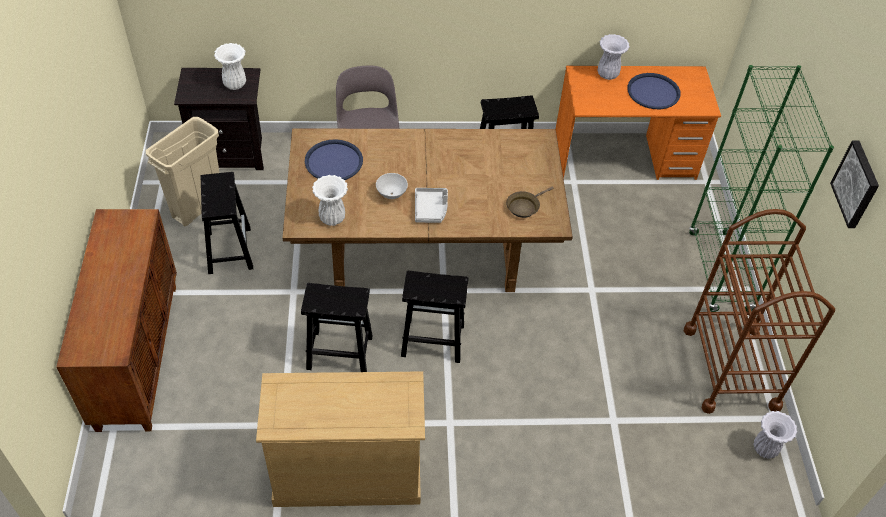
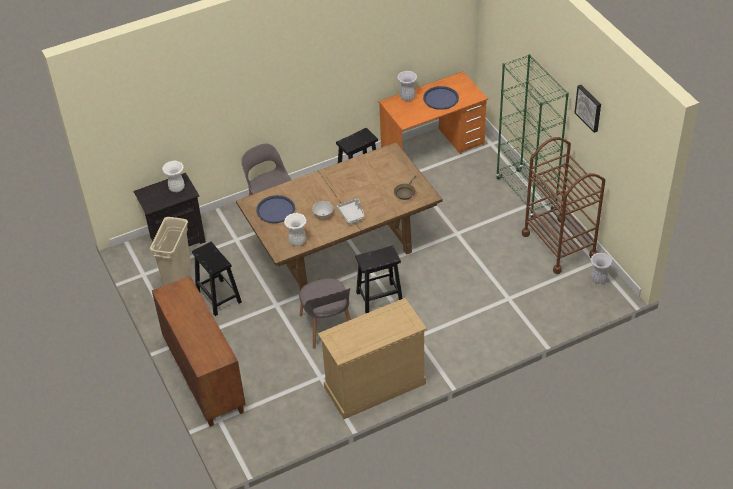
camera: 20 degrees left, 5 degrees down
(338, 353) = (327, 327): black stool -> grey chair

